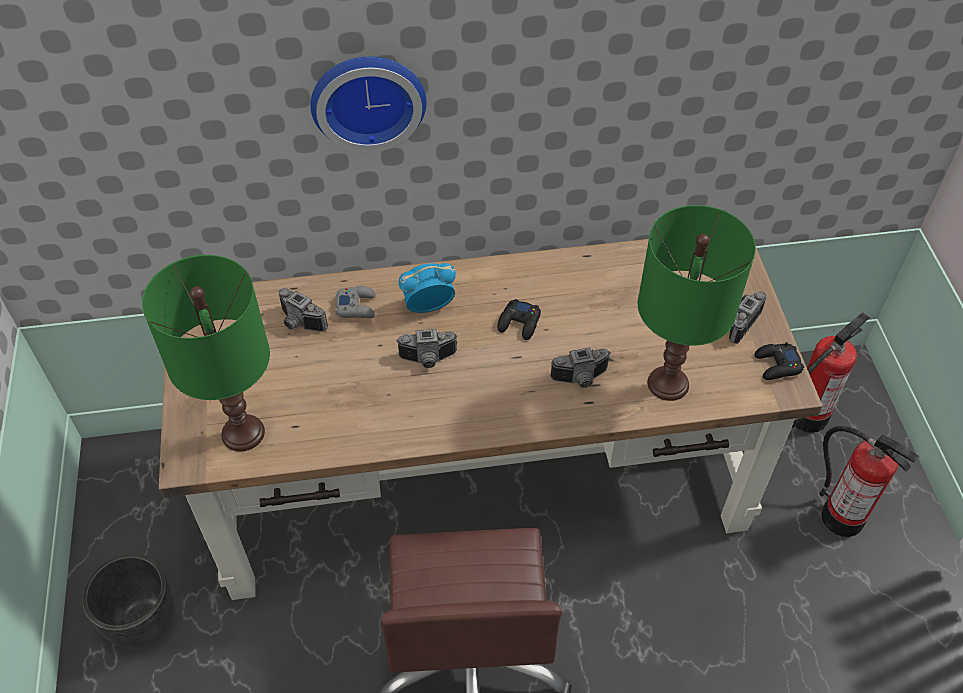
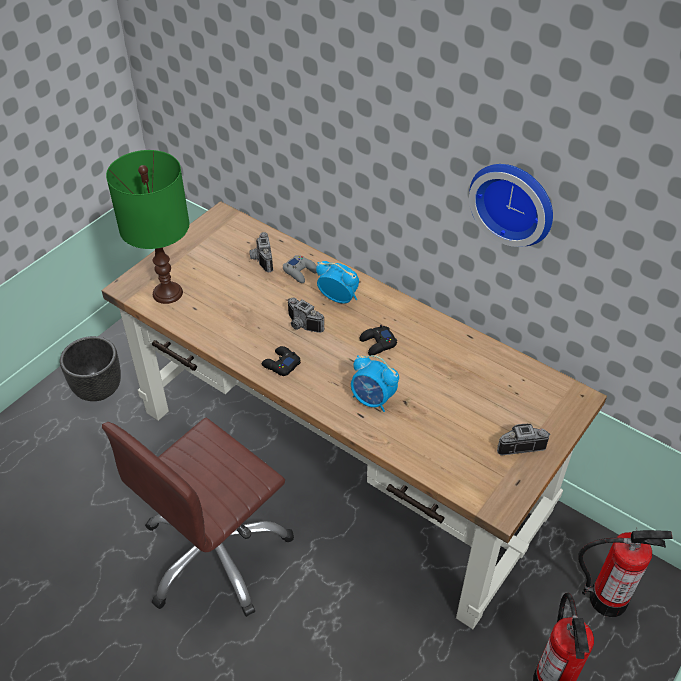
camera: 45 degrees right, 5 degrees down
(368, 98) = (348, 126): wall clock -> wall clock (514, 201)
(581, 379) = (373, 400): camera -> alarm clock
(668, 384) = (422, 443): green table lamp -> none
(777, 365) = (510, 488): black game controller -> black game controller (281, 364)

